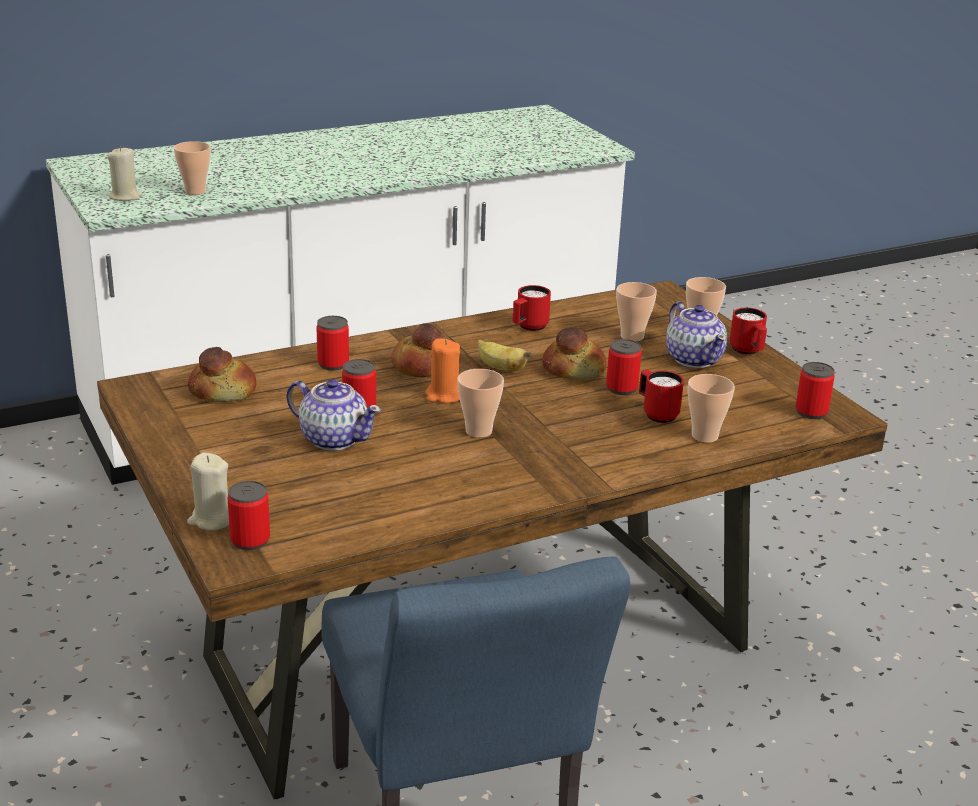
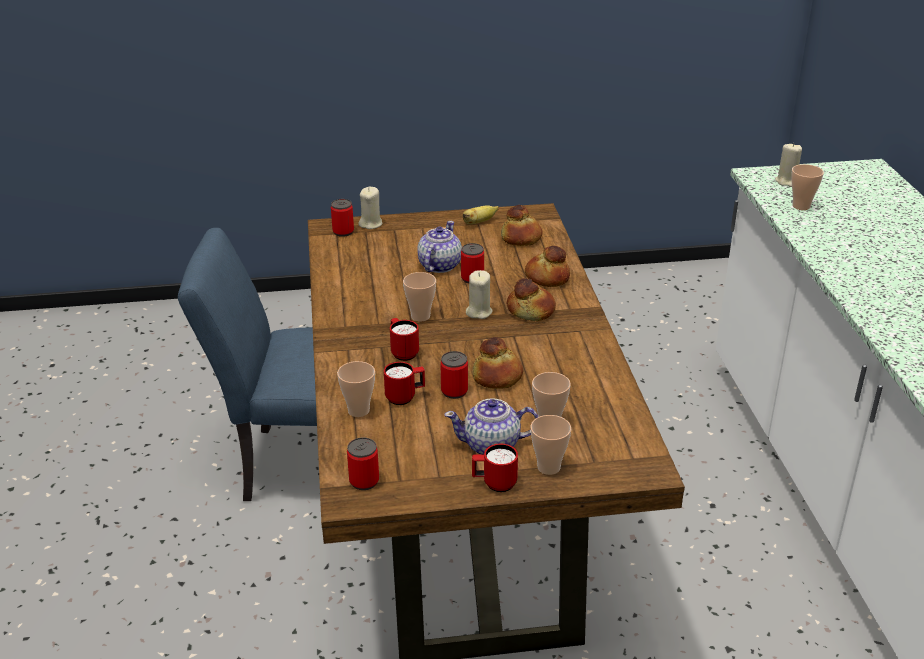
camera: 110 degrees right, 5 degrees up
(333, 364) = (546, 277): can -> bread
(333, 438) = (439, 266): teapot -> teapot turned 150 degrees clockwise
(444, 396) = (478, 312): orange candle -> beige candle
(500, 368) = (513, 343): banana -> banana (479, 222)
(528, 327) = (585, 371): red mug -> red mug (402, 352)

